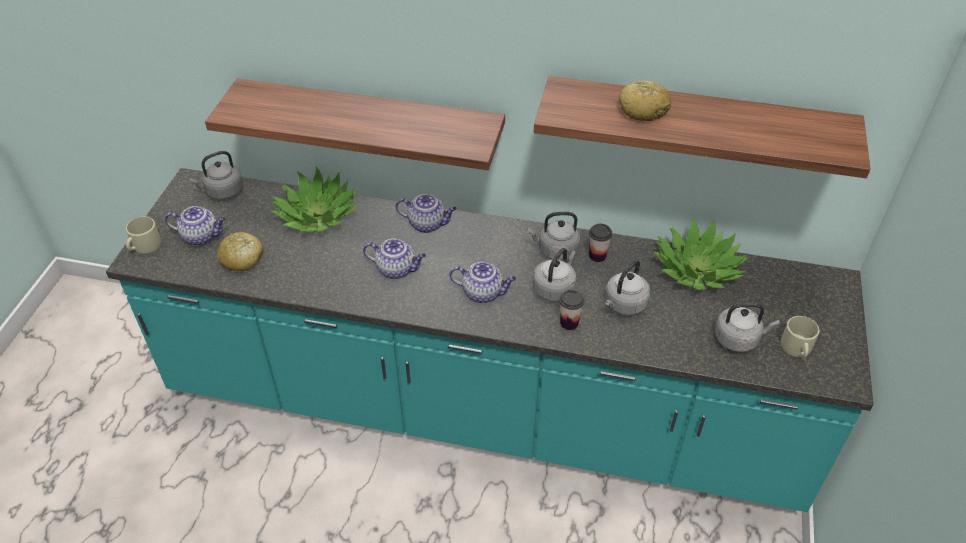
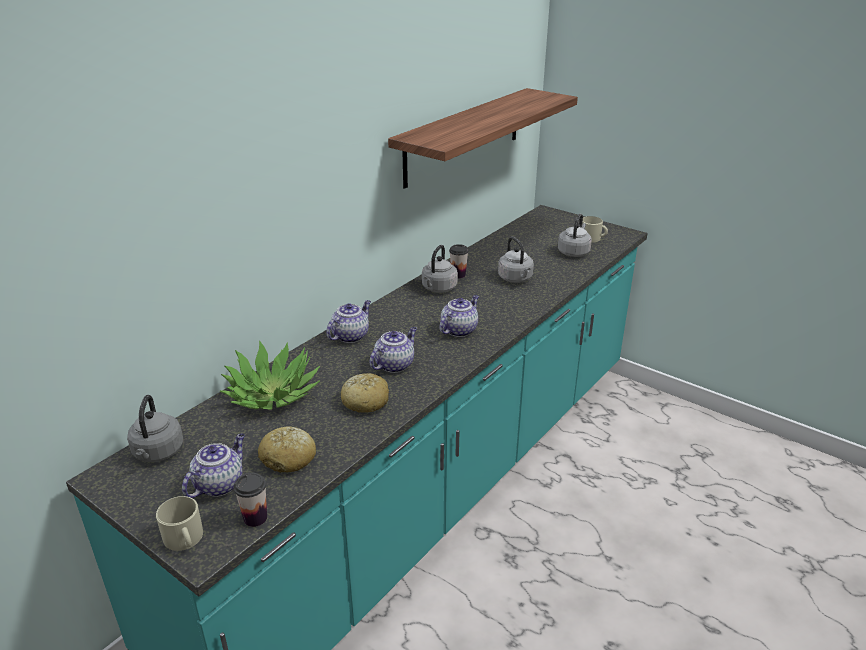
camera: 65 degrees left, 15 degrees down
(370, 121) = (266, 266): shelf -> none
(555, 288) = (478, 299): grey kettle -> none
(569, 323) = (519, 303): cup -> cup (255, 518)
(643, 109) = (464, 124): bread -> bread (365, 401)
(696, 269) = (501, 247): potted plant -> none

